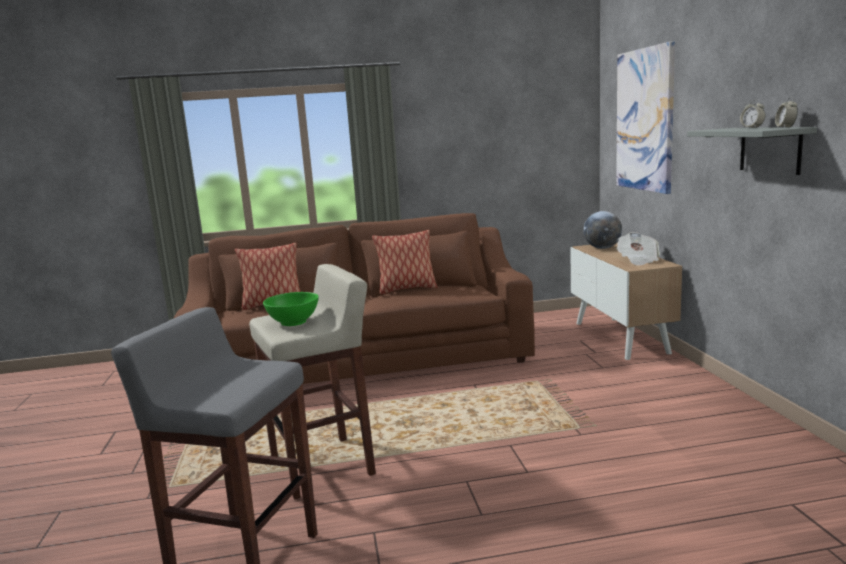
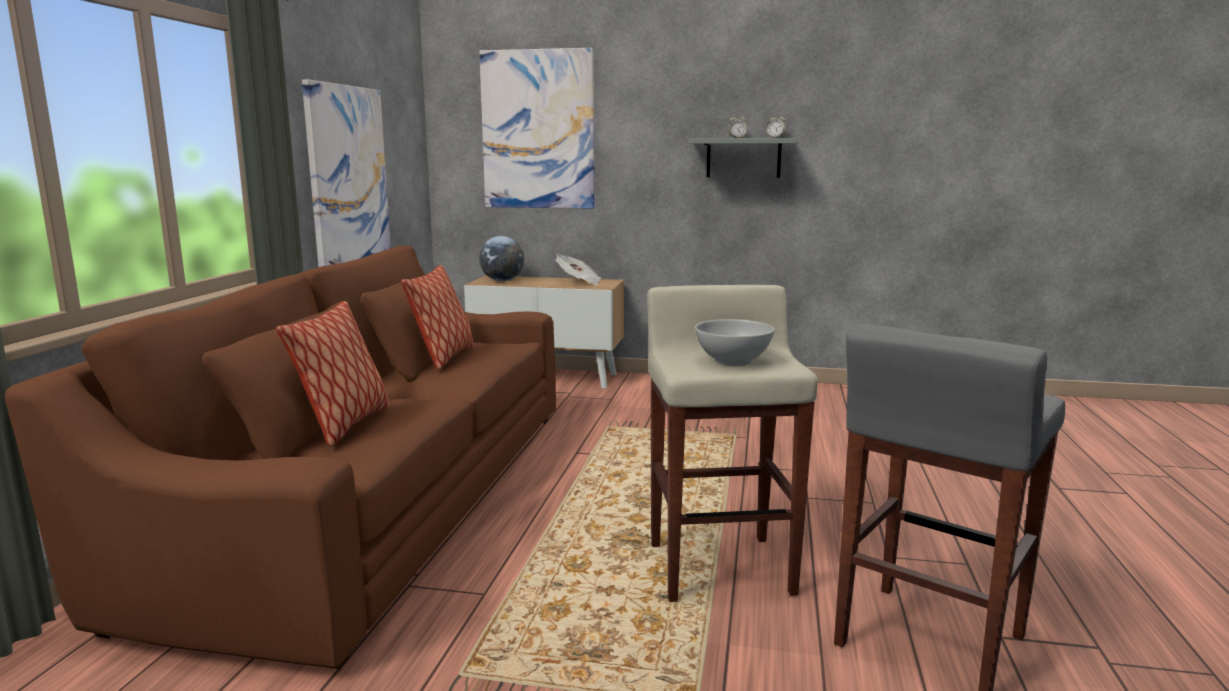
camera: 70 degrees left, 0 degrees up
(293, 322) = (733, 361): green bowl -> white bowl
(476, 165) = (348, 180): none -> picture

